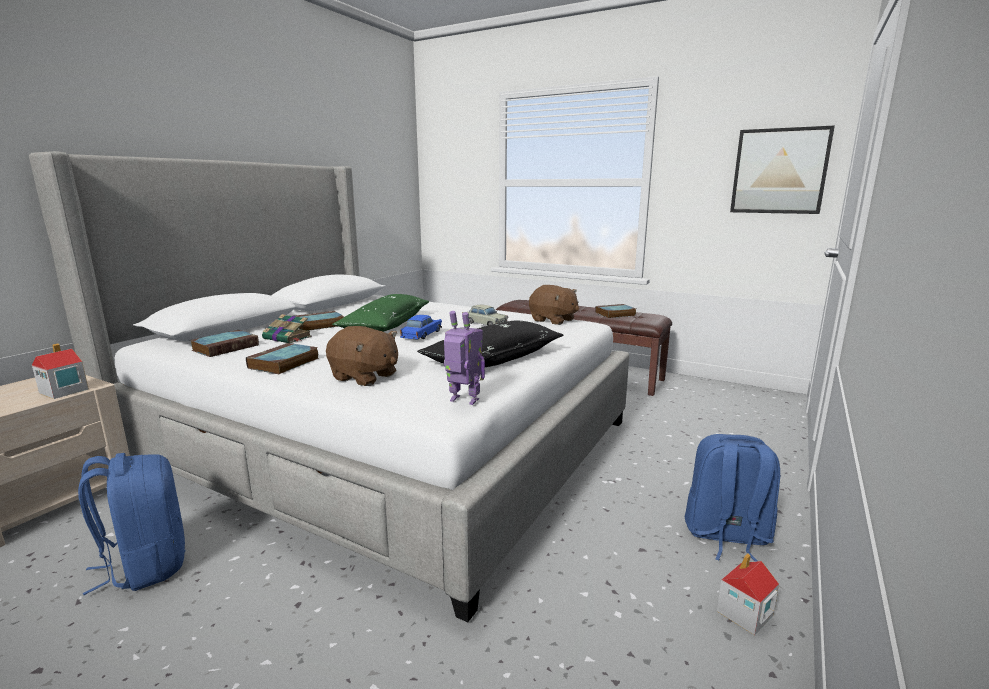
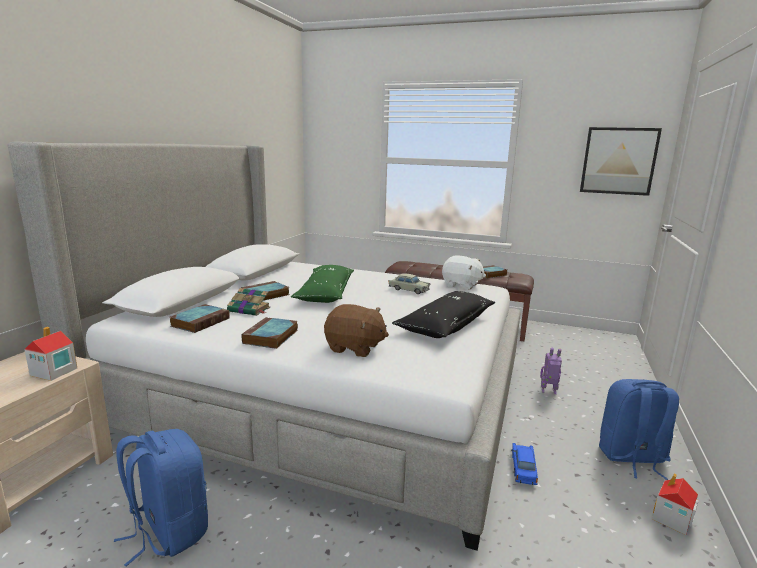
camera: 10 degrees left, 0 degrees up
(421, 335) = (366, 303): blue toy car -> blue toy car (523, 469)
(463, 400) = (456, 367): toy robot -> toy robot (549, 391)
(553, 320) = (461, 285): brown plush toy -> white plush toy

